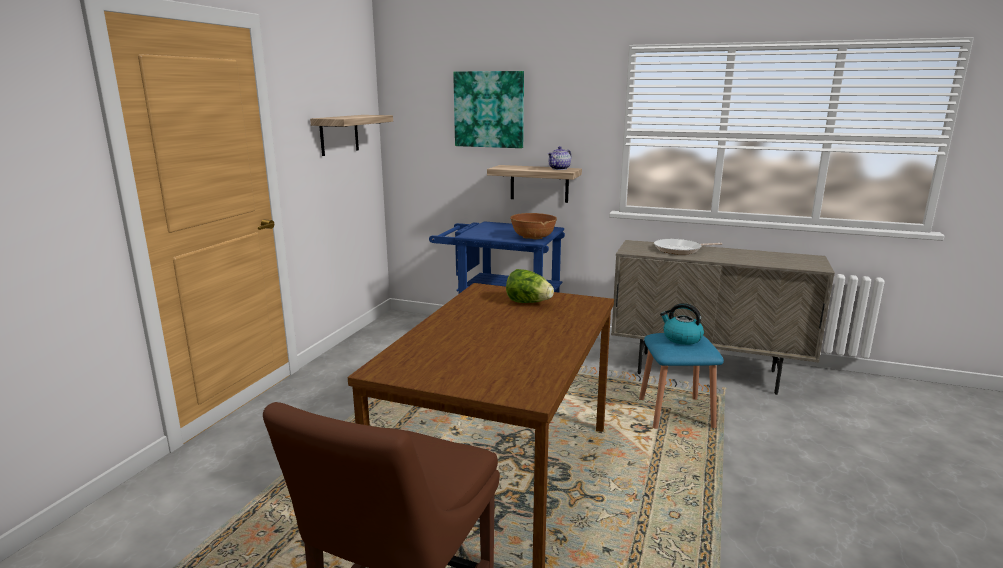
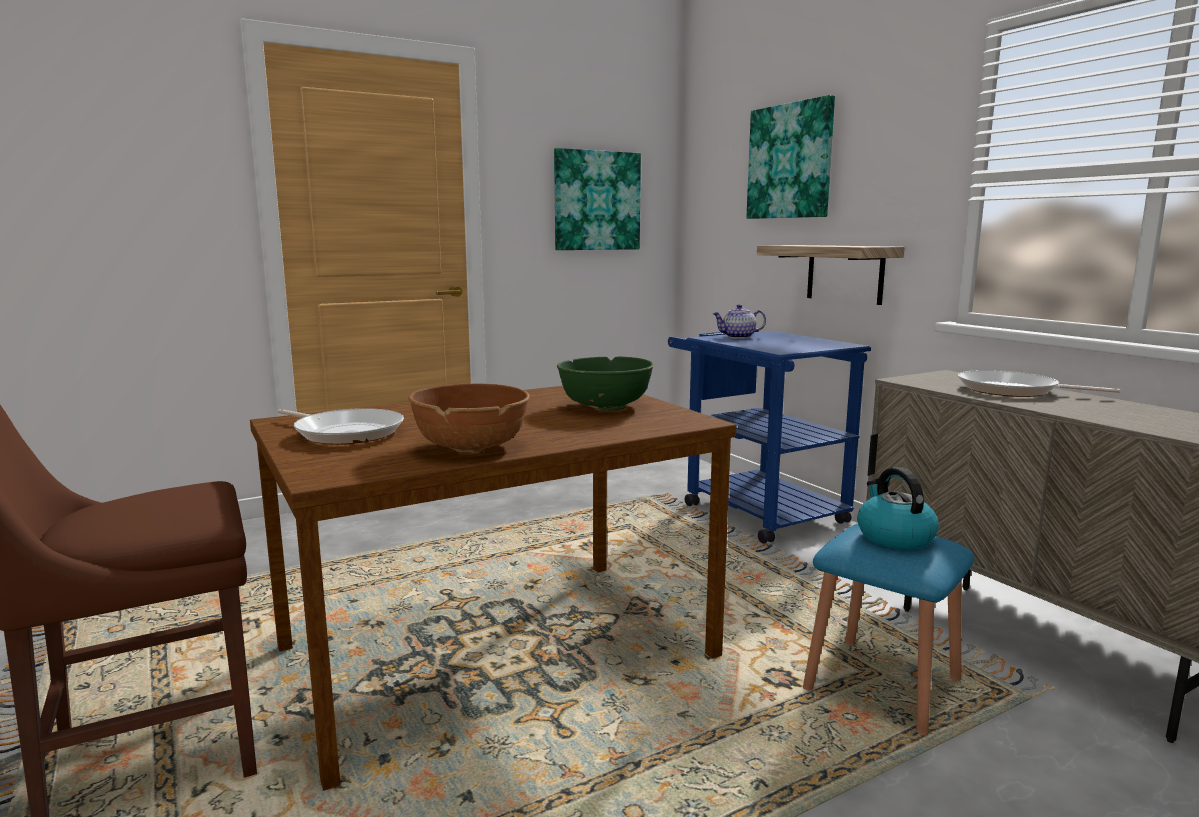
camera: 40 degrees right, 5 degrees down
(339, 134) = (596, 201): shelf -> picture
(448, 365) = (346, 432): none -> frying pan
(528, 303) = (605, 406): lettuce -> green bowl
(533, 237) = (785, 348): brown bowl -> brown bowl (471, 447)
(559, 169) = (861, 246): teapot -> teapot (738, 337)

